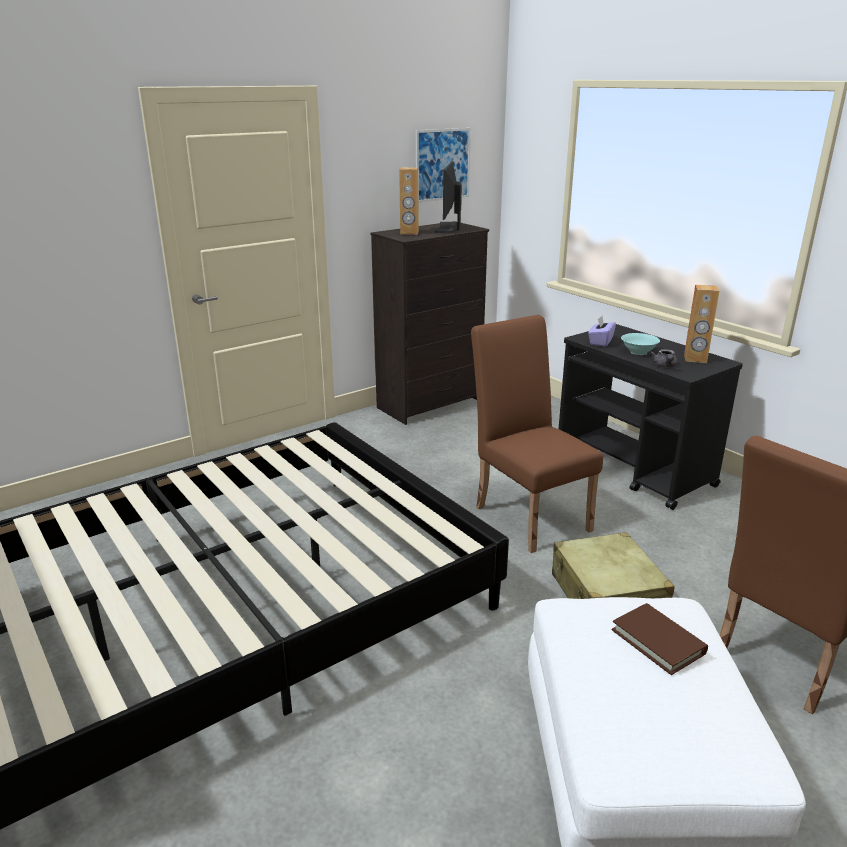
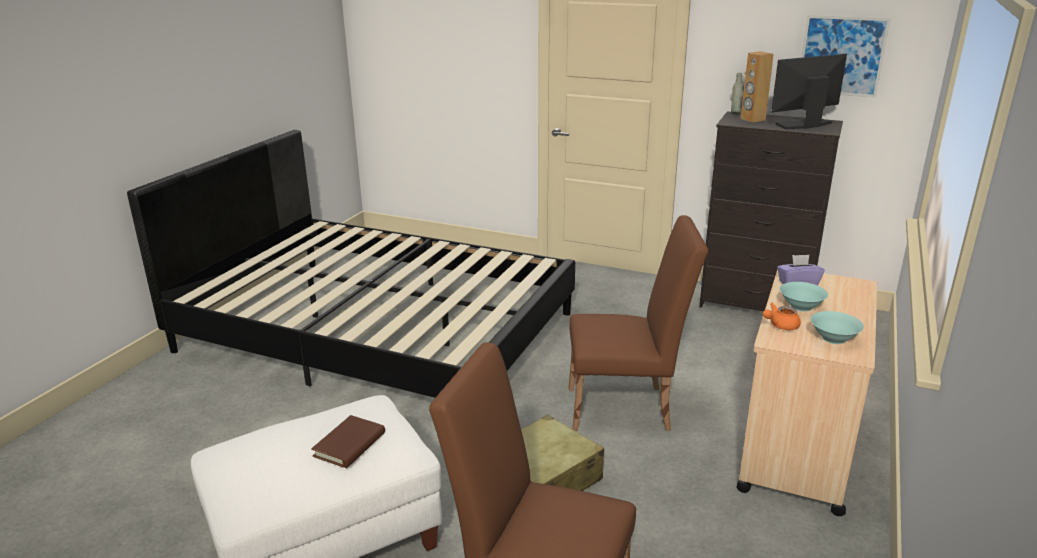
camera: 60 degrees right, 0 degrees up
(382, 232) = (735, 113): none -> grey bottle
(528, 513) = (627, 408): brown chair -> brown chair turned 60 degrees clockwise
(634, 469) = (797, 449): black cart -> beige cart
(664, 366) = (780, 325): grey teapot -> orange teapot
(695, 359) = (834, 339): brown speaker -> turquoise bowl

